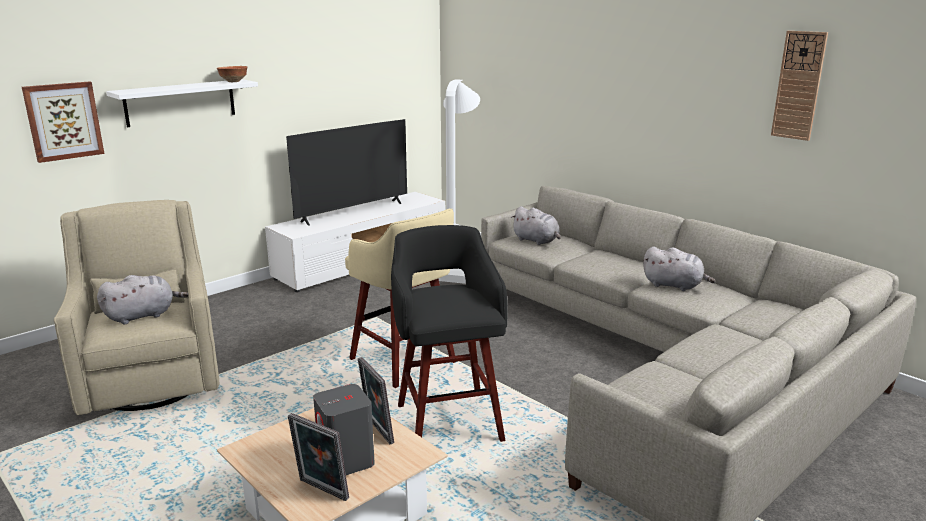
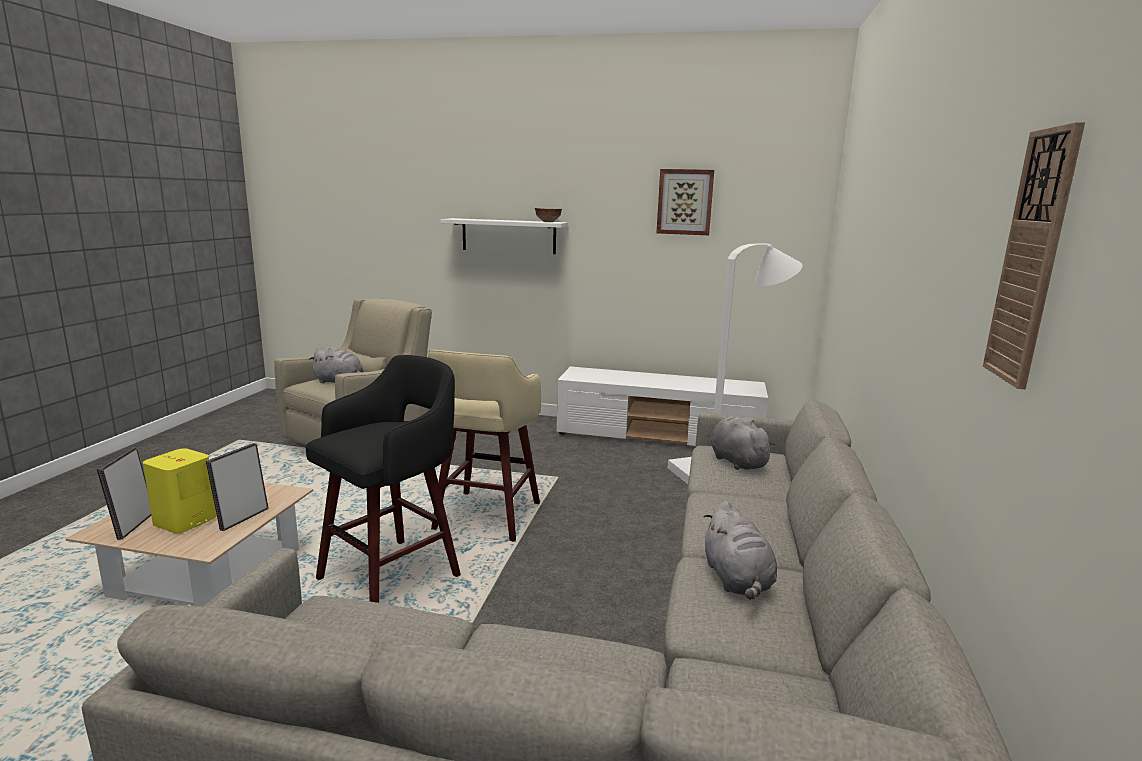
camera: 55 degrees right, 5 degrees down
(63, 121) = (420, 237): picture -> picture (685, 202)
(346, 461) = (184, 521): grey speaker -> yellow speaker
(353, 212) = (657, 378): television -> none
(537, 241) = (736, 461): grey plush toy -> grey plush toy turned 150 degrees clockwise

